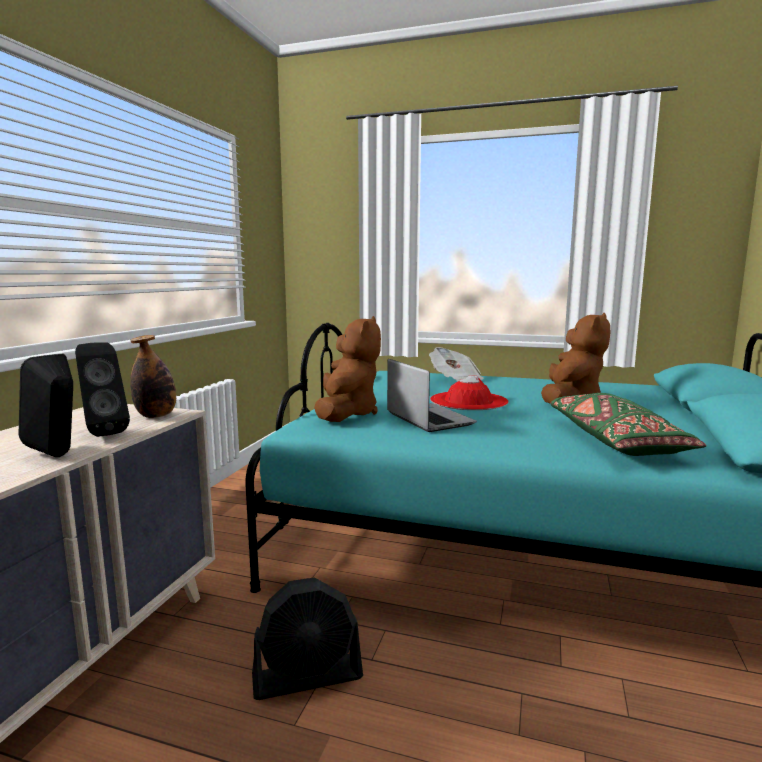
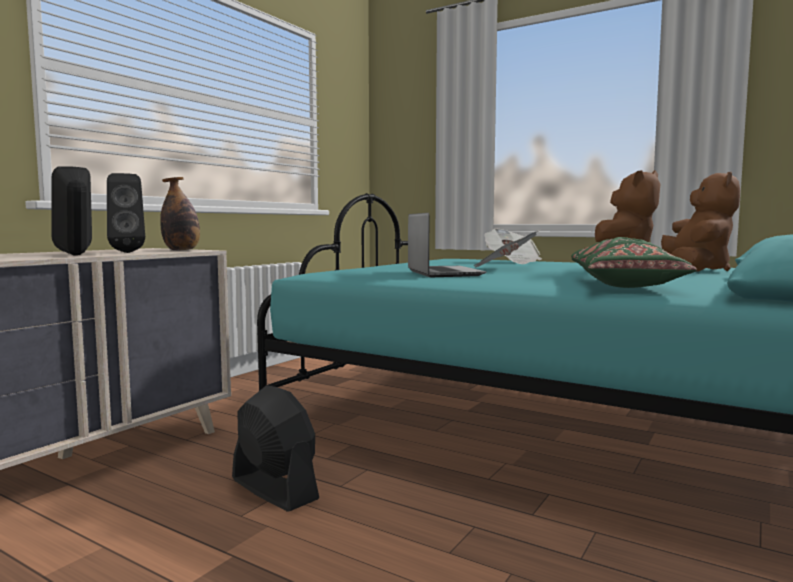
camera: 15 degrees right, 5 degrees down
(308, 677) = (274, 489): black fan -> black fan turned 135 degrees counterclockwise
(347, 414) = (368, 270): brown plush toy -> brown plush toy (695, 270)
(468, 401) = (504, 268): red hat -> newspaper

